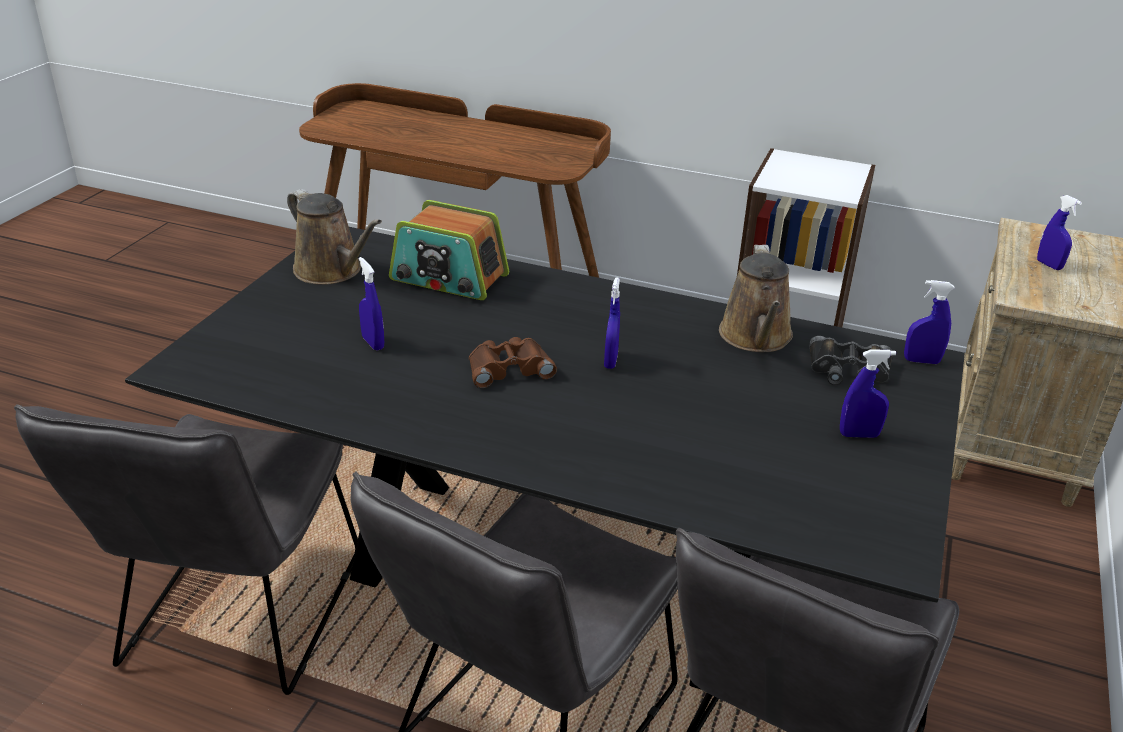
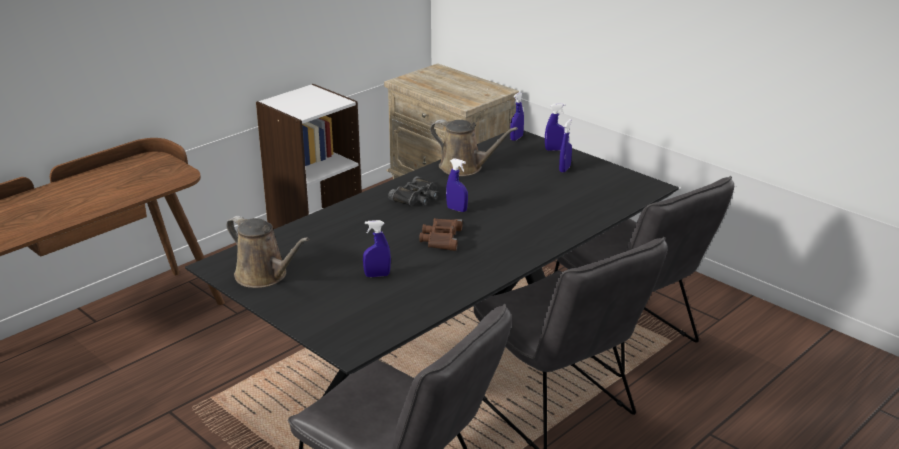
camera: 65 degrees left, 5 degrees down
(332, 271) = (264, 276): brown watering can -> brown watering can turned 60 degrees clockwise
(449, 278) = (316, 237): radio -> none
(848, 371) = (512, 156): black binoculars -> black binoculars (416, 197)
(1049, 265) = (443, 88): blue spray bottle -> blue spray bottle (554, 149)

